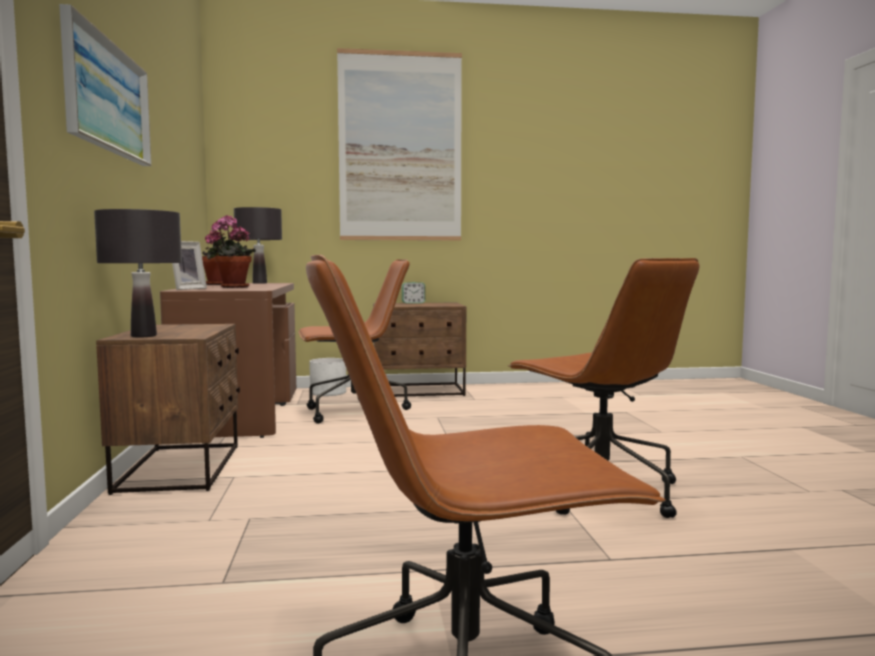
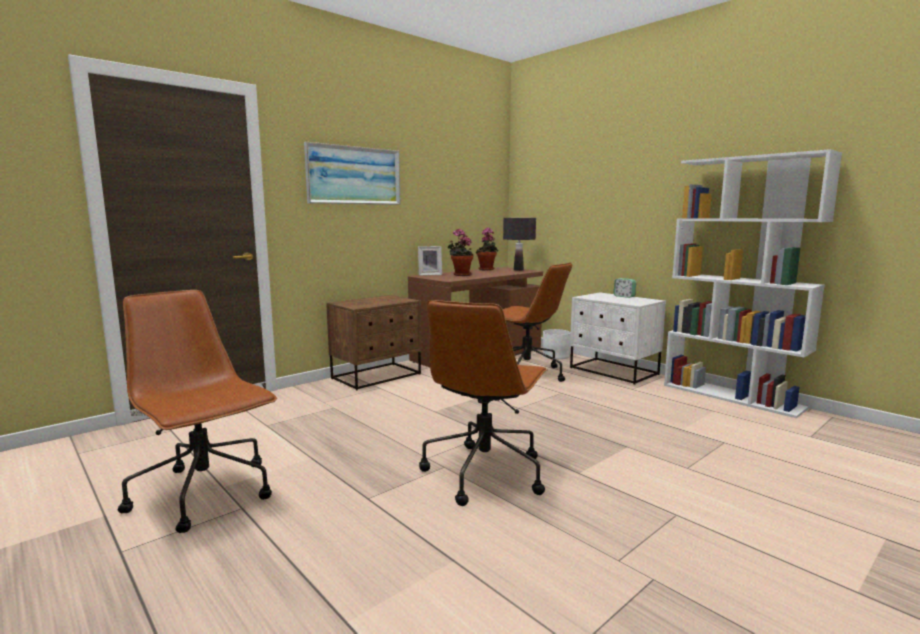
camera: 55 degrees right, 5 degrees up
(143, 336) = (347, 303): black table lamp -> none
(400, 147) = (629, 160): picture -> none
(419, 391) = (613, 371): brown nightstand -> white nightstand
(541, 386) = (732, 396): none -> white bookcase

